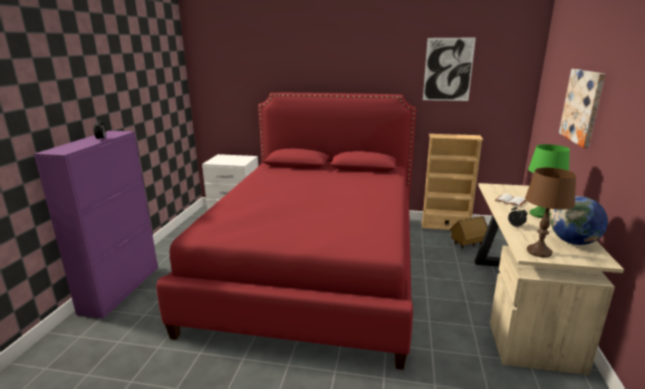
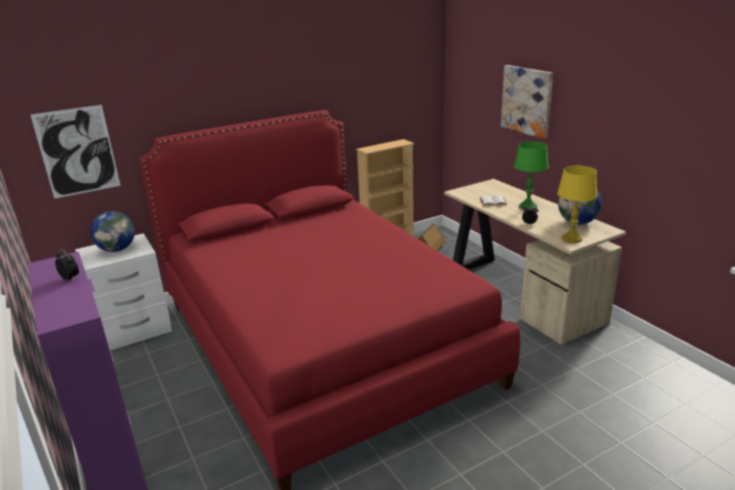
camera: 40 degrees left, 5 degrees up
(232, 159) = (117, 249): none -> globe
(448, 69) = (363, 72): picture -> picture (77, 151)
(539, 252) = (571, 239): brown table lamp -> yellow table lamp

